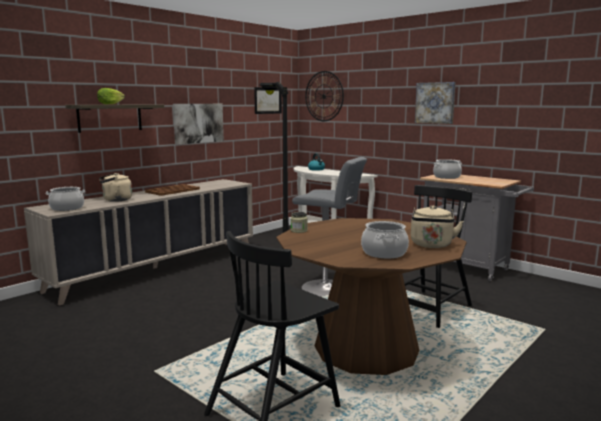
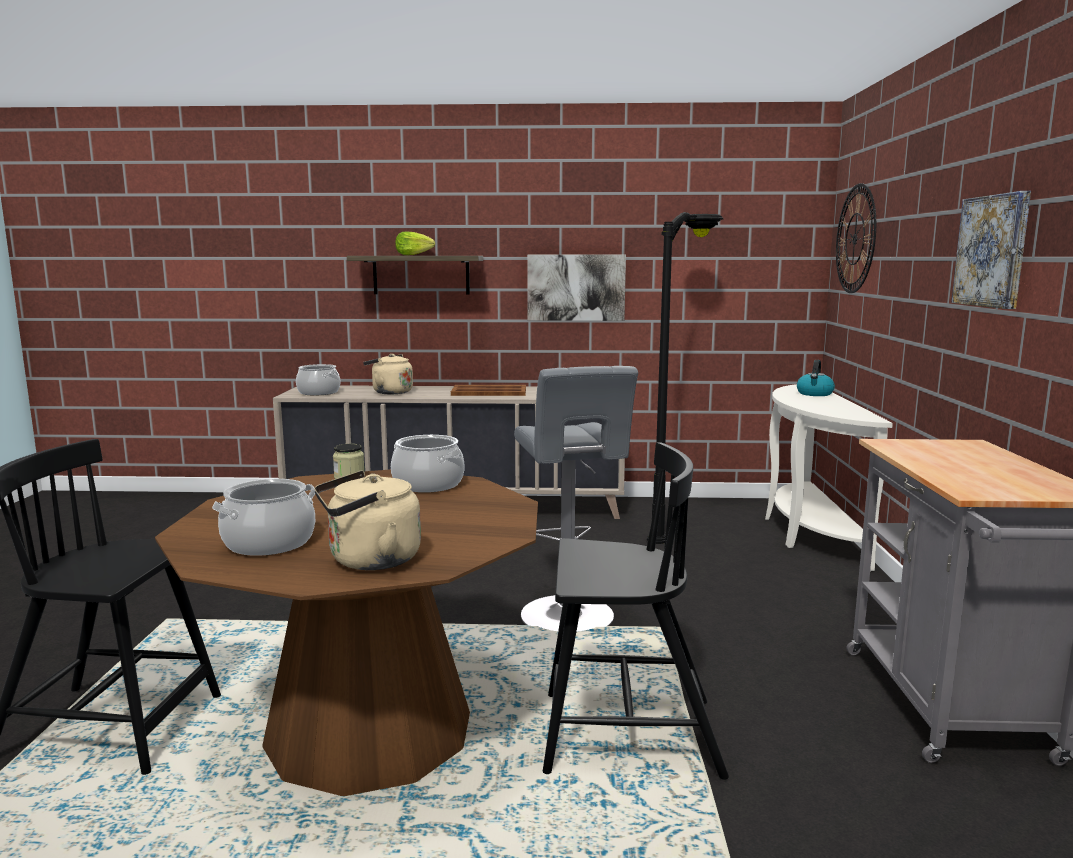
camera: 50 degrees right, 0 degrees up
(268, 100) = (743, 249): picture -> none
(446, 177) = (930, 450): cooking pot -> cooking pot (428, 484)

